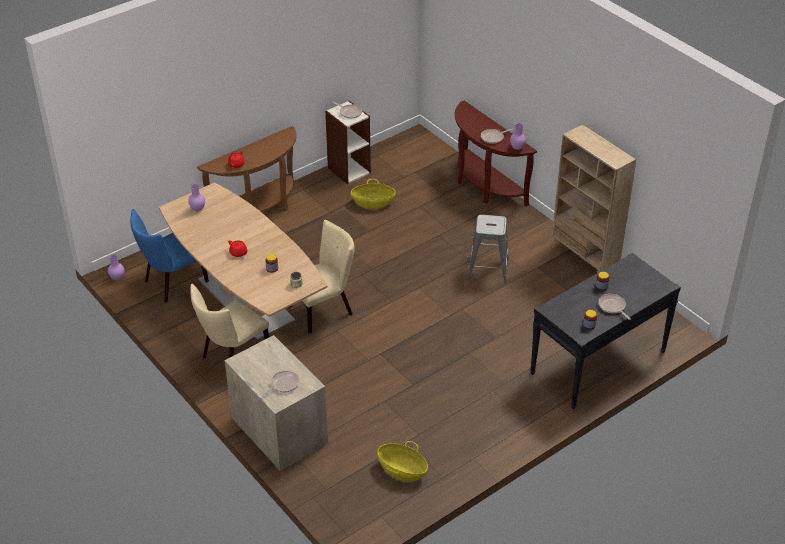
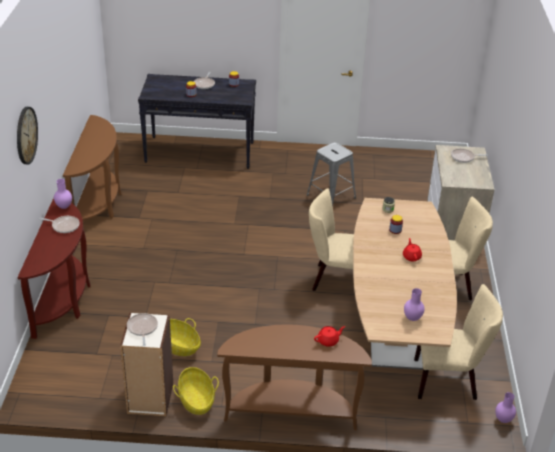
camera: 140 degrees left, 5 degrees down
(172, 283) = (449, 380): blue chair -> beige chair
(402, 470) = (394, 168): basket -> basket (196, 400)
(488, 268) = (174, 237): grey stool -> grey stool (331, 197)
(516, 56) = (26, 135): none -> wall clock
(584, 259) = (99, 204): beige bookcase -> brown console table

